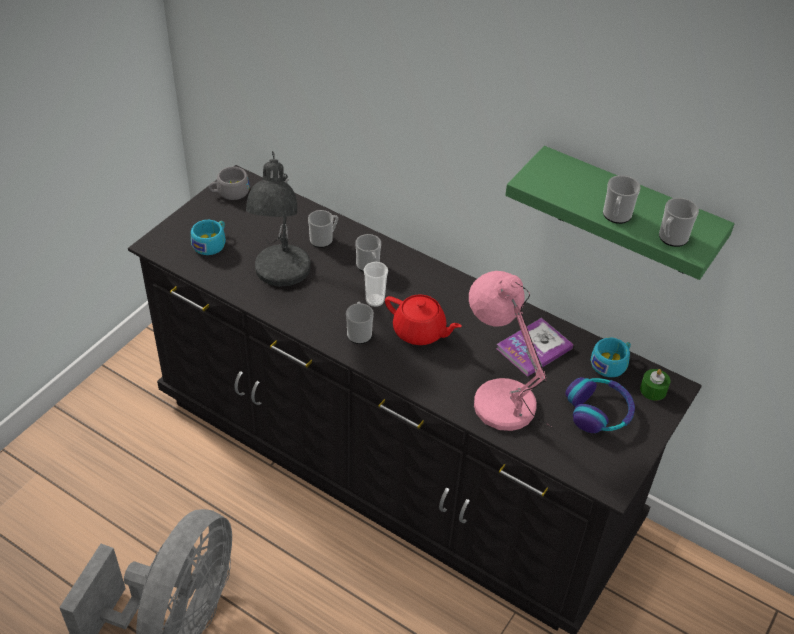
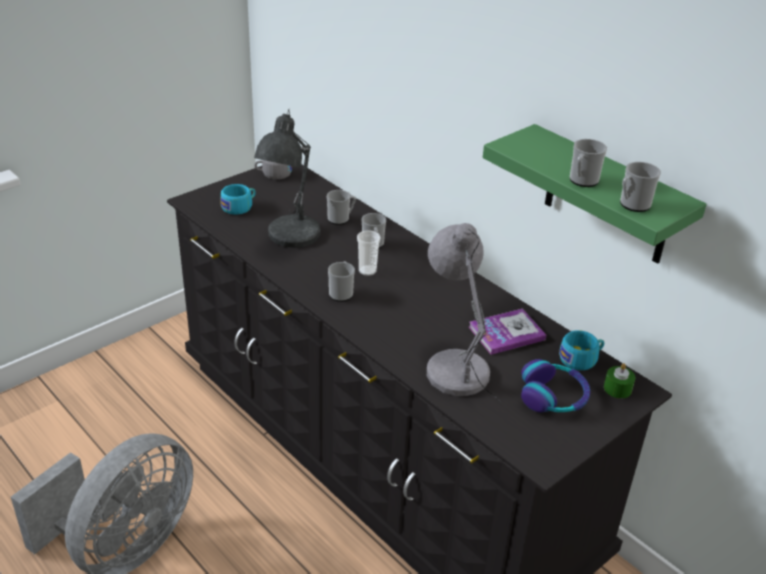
camera: 15 degrees right, 10 degrees down
(420, 332) = (399, 302): red teapot -> none
(500, 400) = (455, 368): pink table lamp -> grey table lamp

